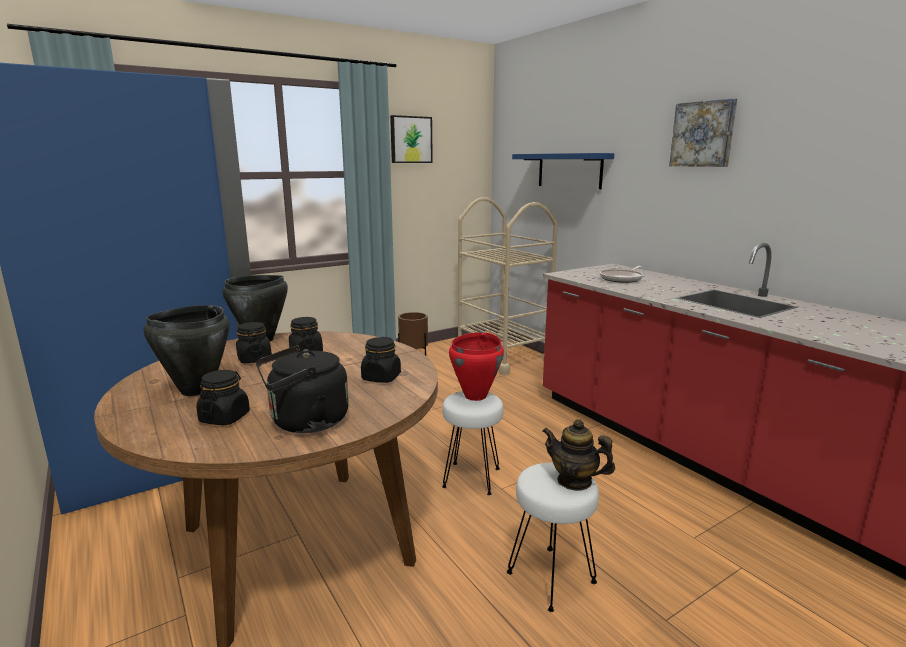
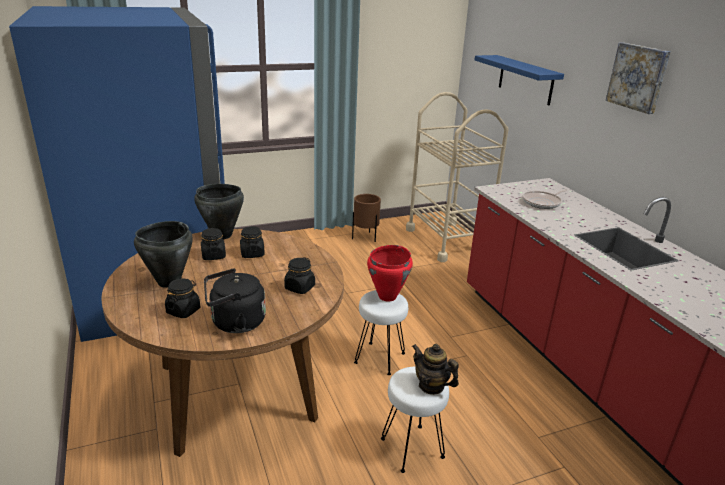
camera: 10 degrees right, 10 degrees up
(410, 140) = (381, 33): picture -> none

